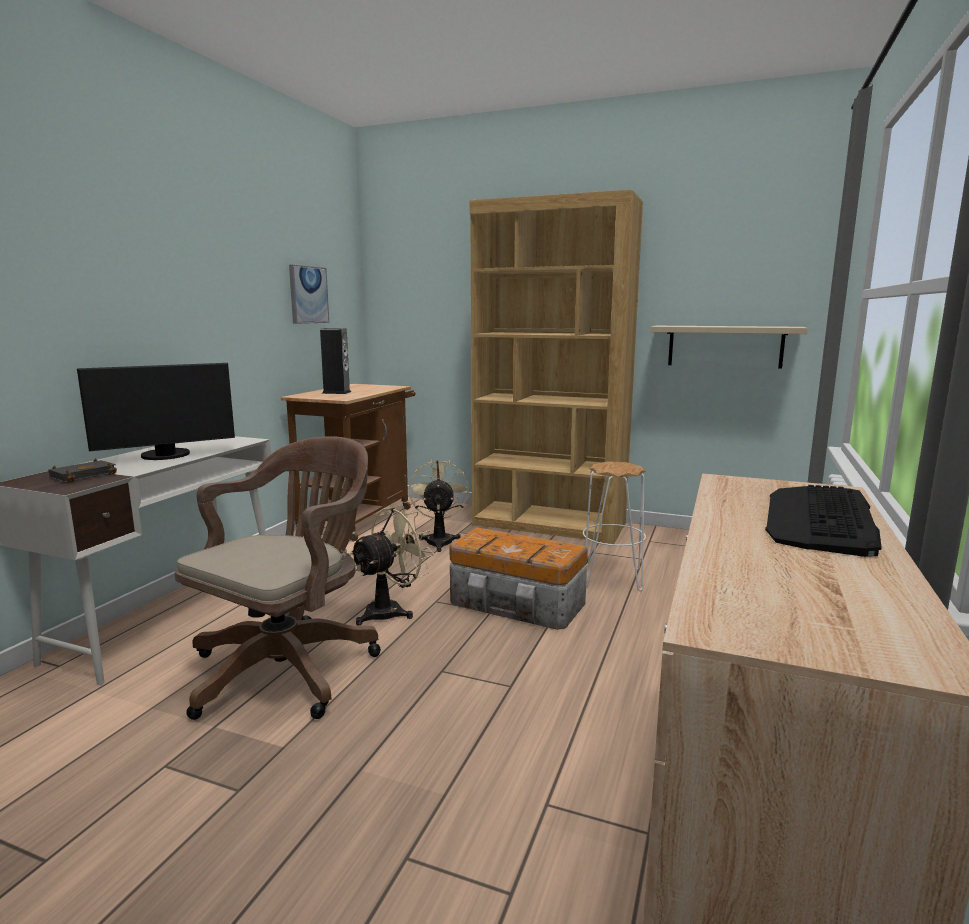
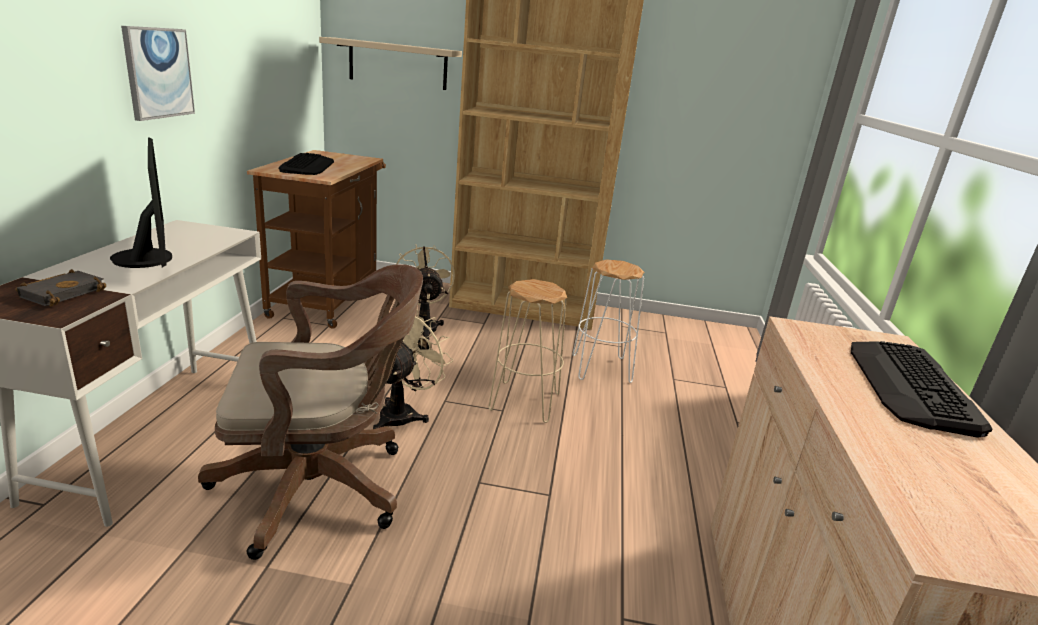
camera: 15 degrees left, 10 degrees up
(166, 456) = (150, 258): monitor -> monitor turned 75 degrees counterclockwise
(290, 666) = (322, 487): brown office chair -> brown office chair turned 60 degrees clockwise
(308, 295) = (271, 48): picture -> picture (158, 73)
(336, 392) = (308, 166): speaker -> keyboard
(517, 604) = (525, 402): storage box -> beige stool
(725, 346) = (706, 143): beige shelf -> beige shelf (398, 64)

